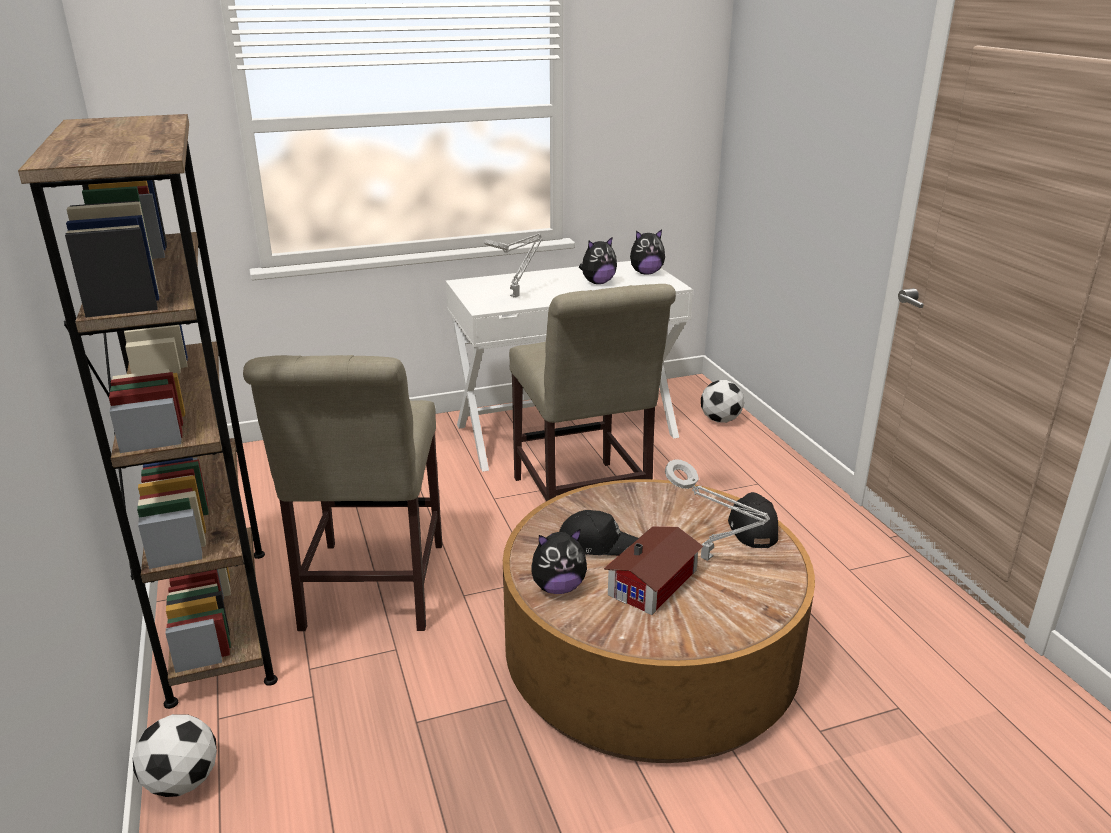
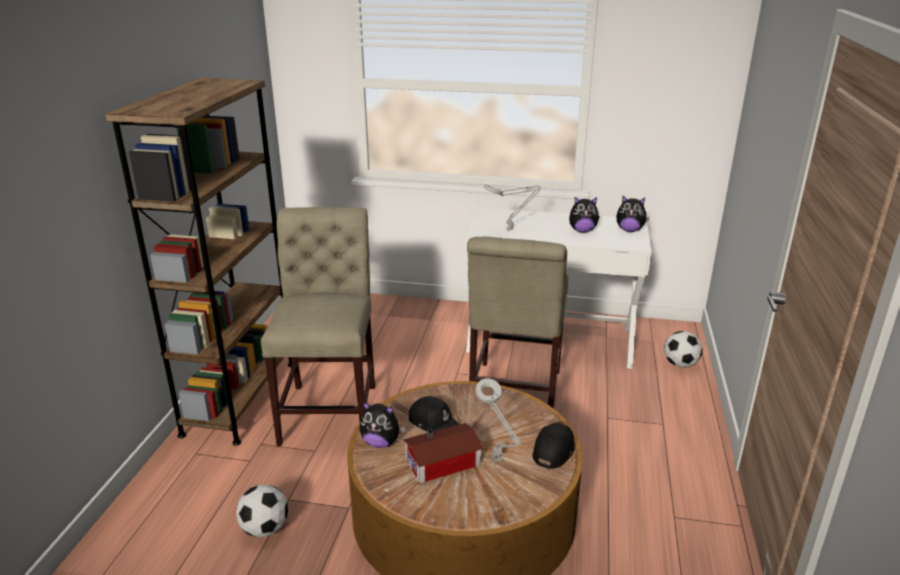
camera: 30 degrees right, 0 degrees up
(182, 782) = (153, 481): football -> football (265, 529)
(370, 591) = (331, 409): beige chair -> beige chair turned 150 degrees clockwise

